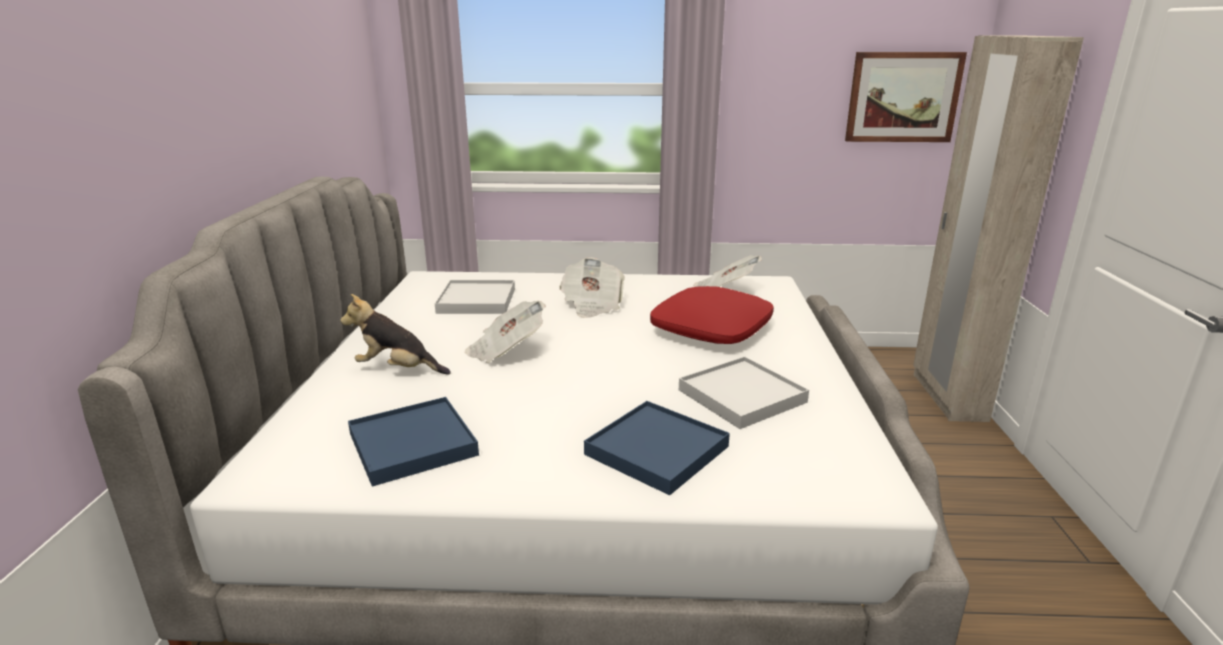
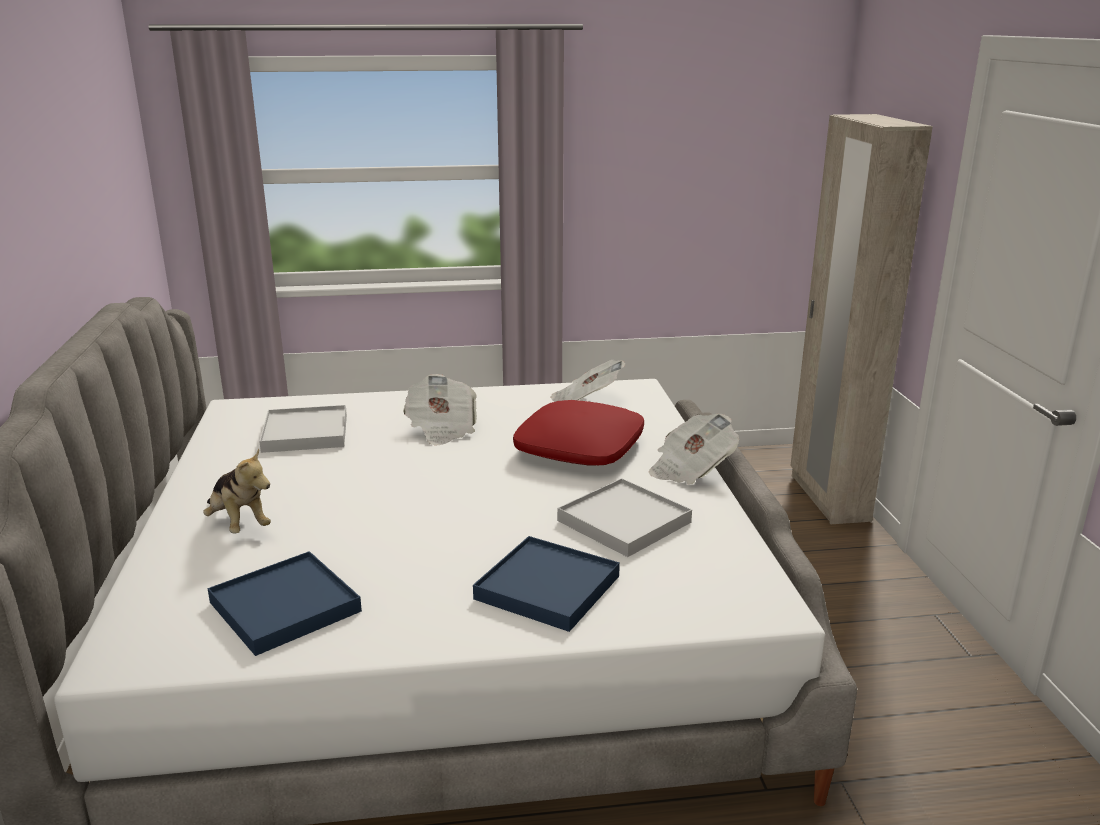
camera: 10 degrees left, 0 degrees up
(398, 369) = (238, 524): plush toy -> plush toy turned 135 degrees counterclockwise
(506, 351) = (357, 492): newspaper -> newspaper (690, 470)
(903, 97) = (760, 174): picture -> none

